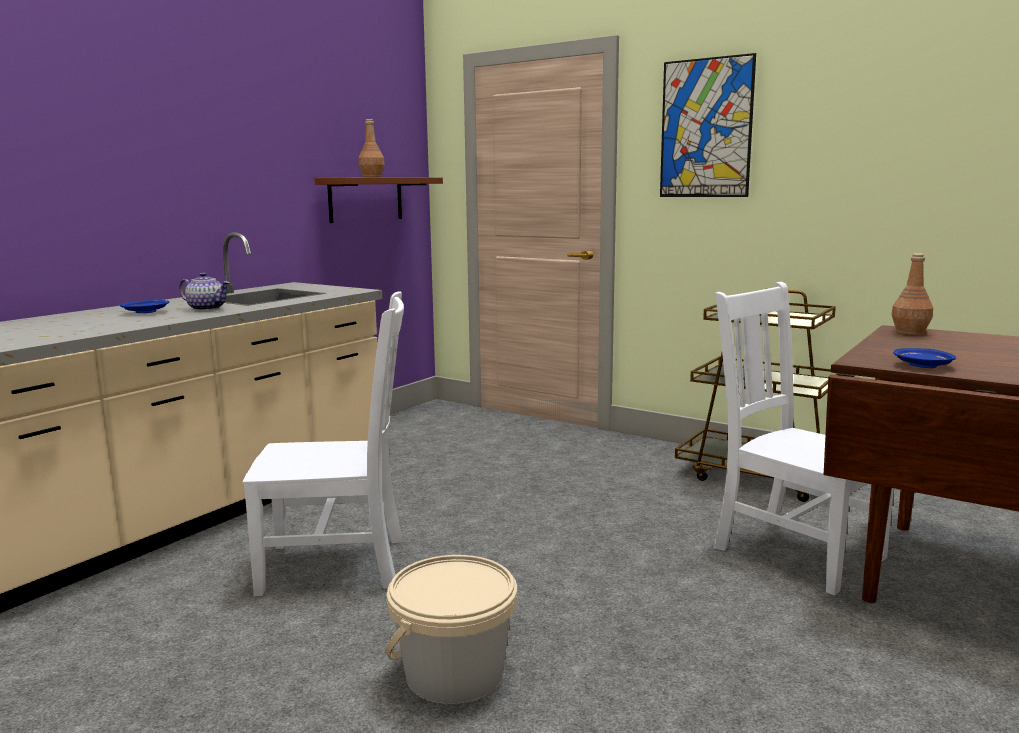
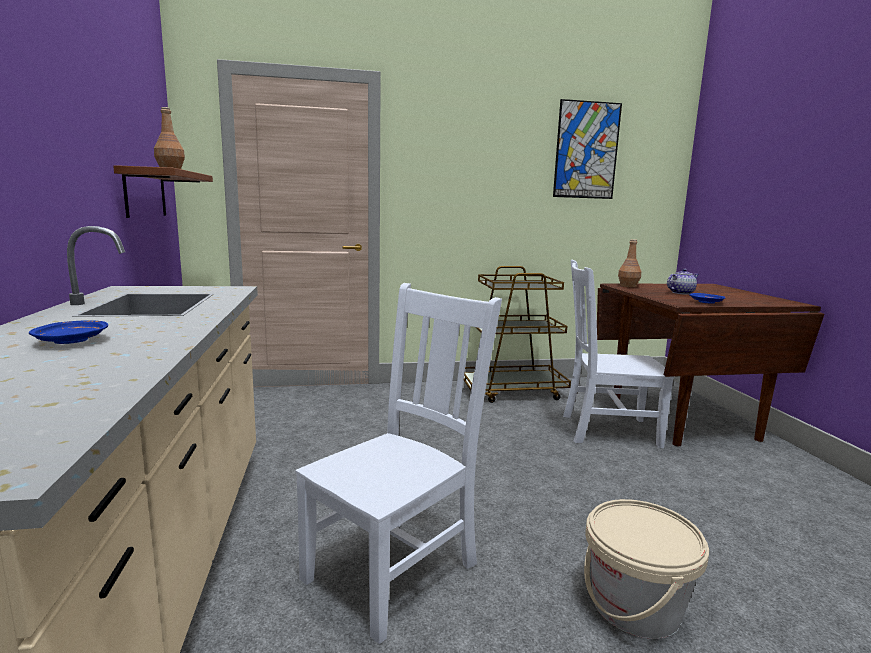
camera: 45 degrees left, 0 degrees up
(206, 308) = (146, 325): teapot -> teapot (680, 293)
(706, 128) = (452, 153): picture -> picture (586, 150)

